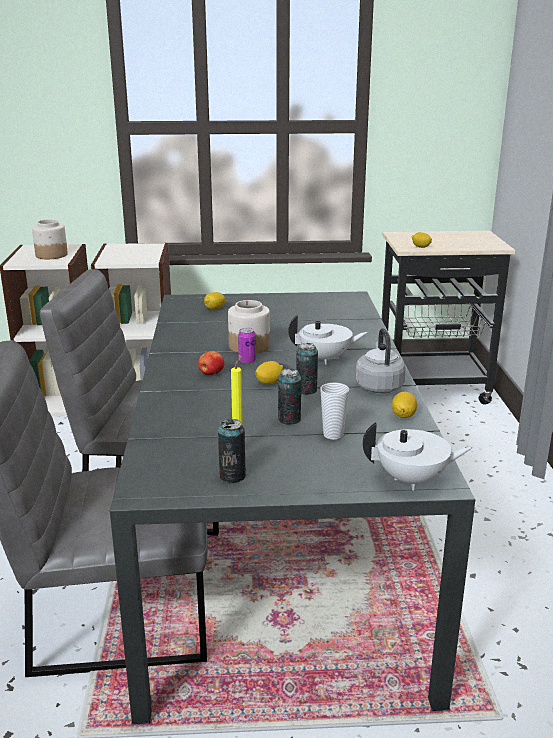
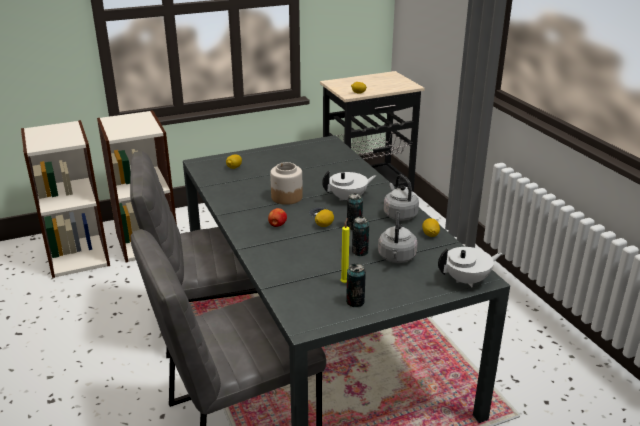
camera: 20 degrees left, 5 degrees up
(51, 255) = (61, 136): jar -> none
(247, 361) = (294, 210): can -> none
(333, 435) = (396, 258): cup -> grey kettle

